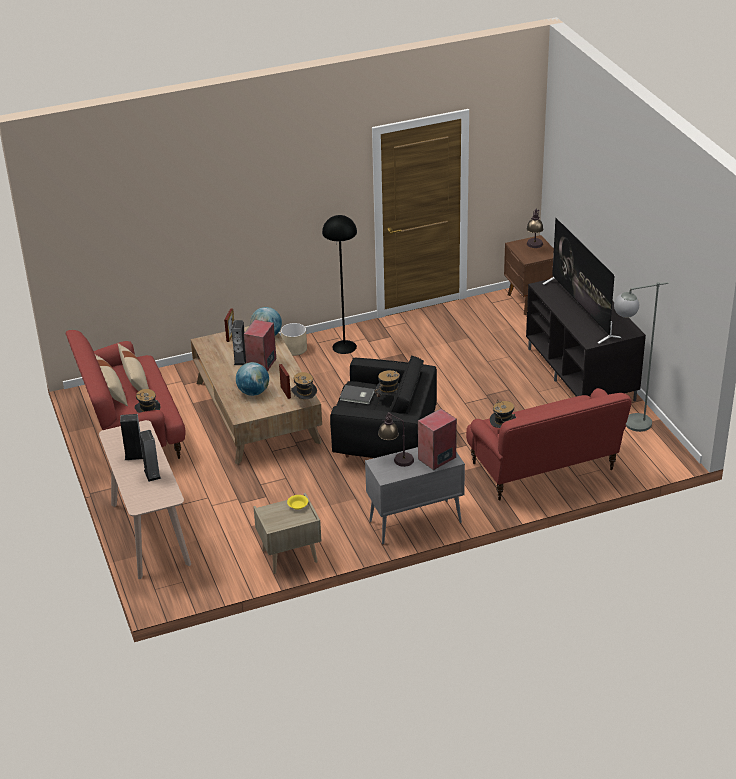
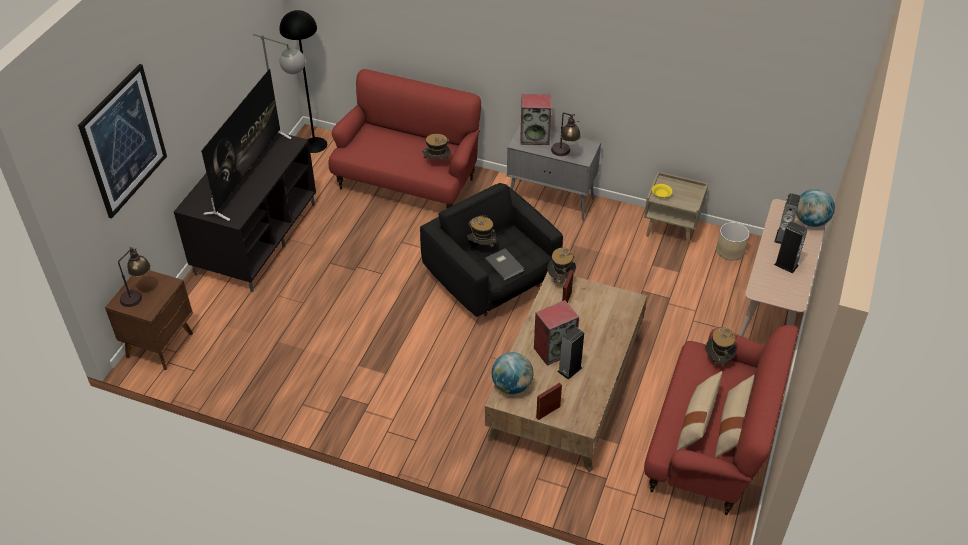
camera: 140 degrees left, 10 degrees up
(253, 392) = (595, 320): globe -> globe (810, 221)
(294, 349) = (448, 448): beige planter -> beige planter (730, 250)
(344, 347) = (398, 414): black floor lamp -> black floor lamp (314, 144)
(581, 174) = (123, 141): none -> picture

